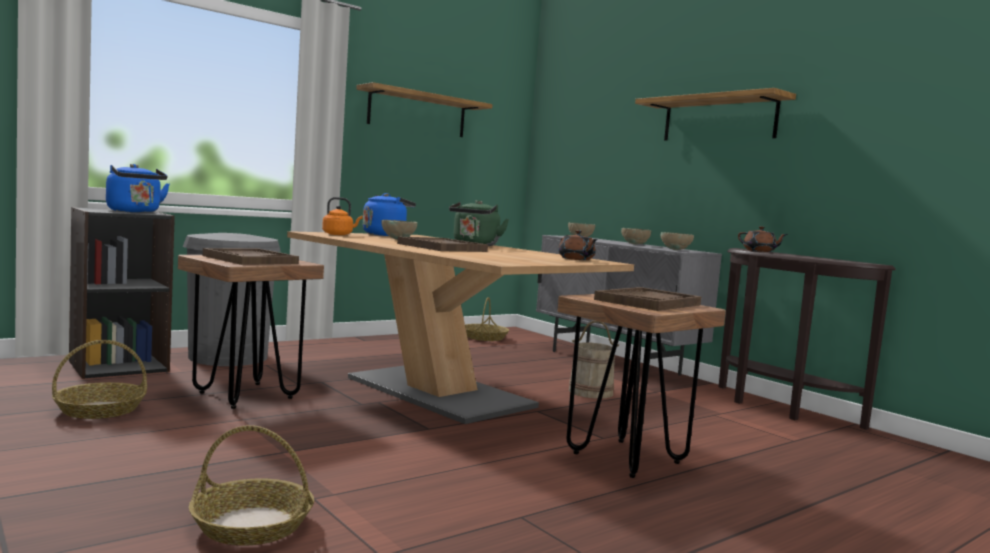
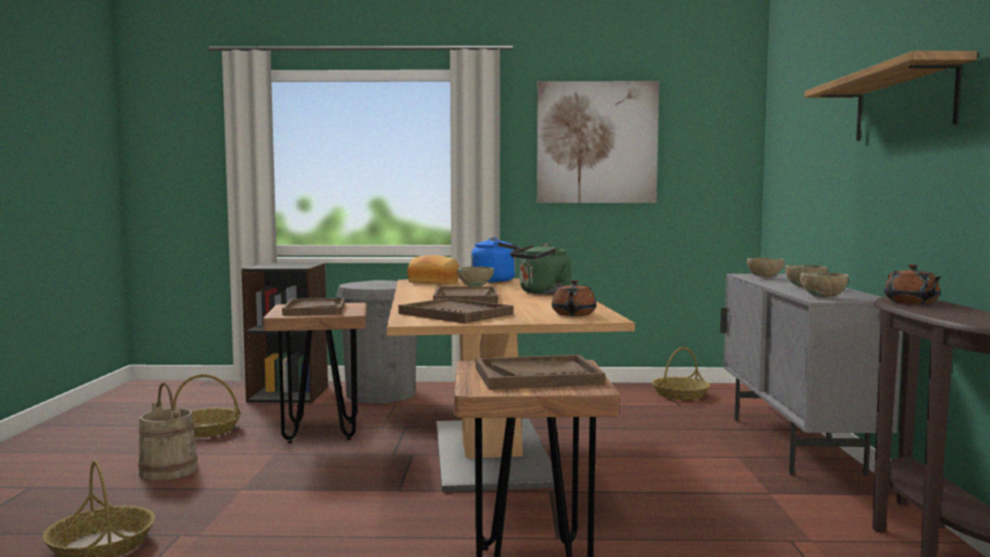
camera: 40 degrees right, 0 degrees up
(135, 212) = (289, 266): blue kettle -> none
(339, 234) = (434, 282): orange kettle -> bread
(417, 113) = (597, 142): shelf -> picture
(500, 258) = (456, 314): none -> brown tray
(590, 392) = (669, 479): beige bucket -> beige bucket (168, 470)

